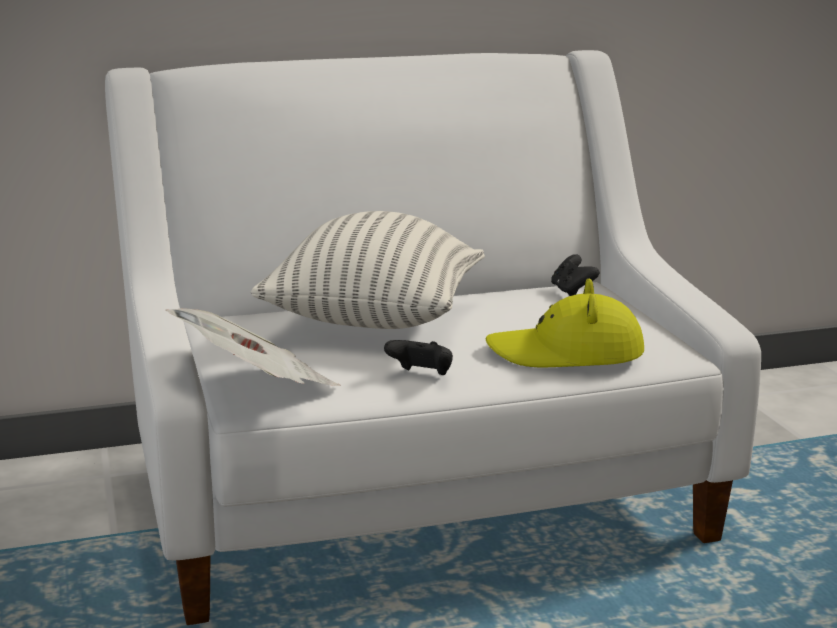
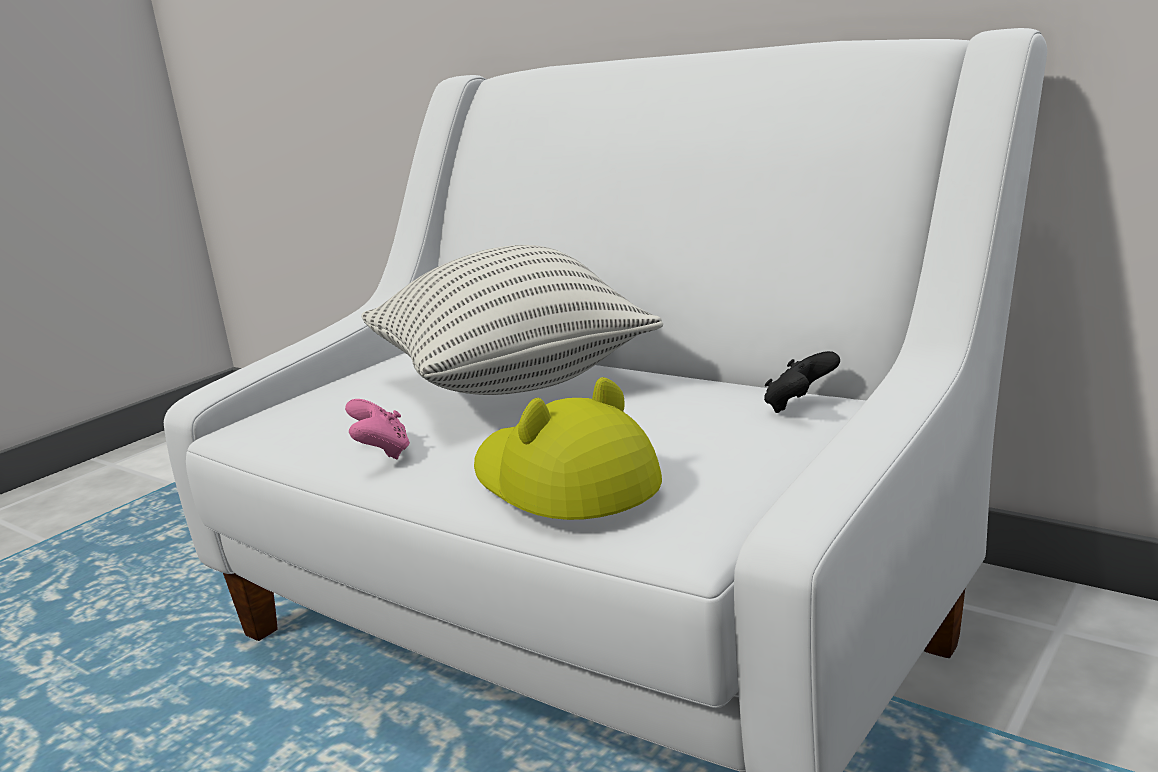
camera: 55 degrees right, 0 degrees up
(257, 388) = (268, 417): newspaper -> none
(421, 376) = (382, 453): black game controller -> pink game controller

